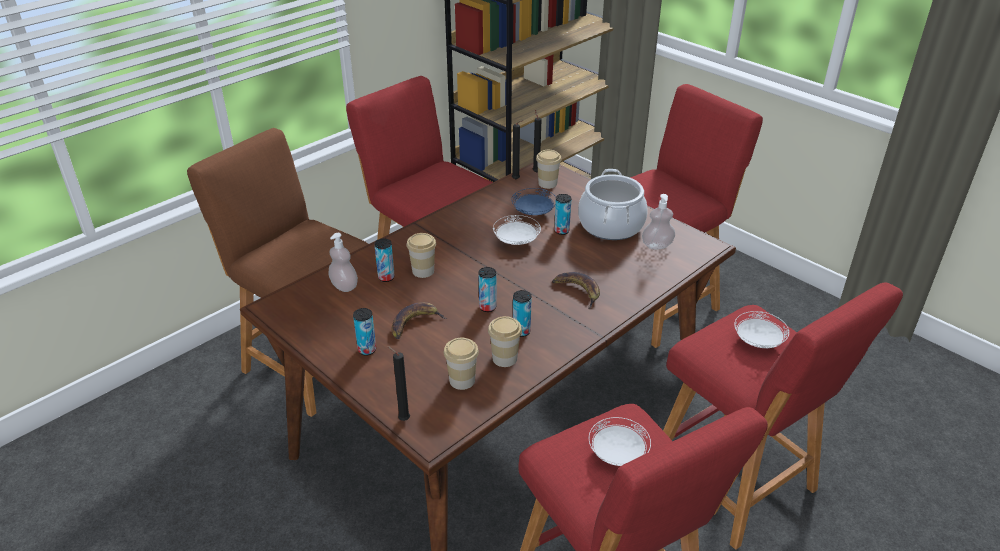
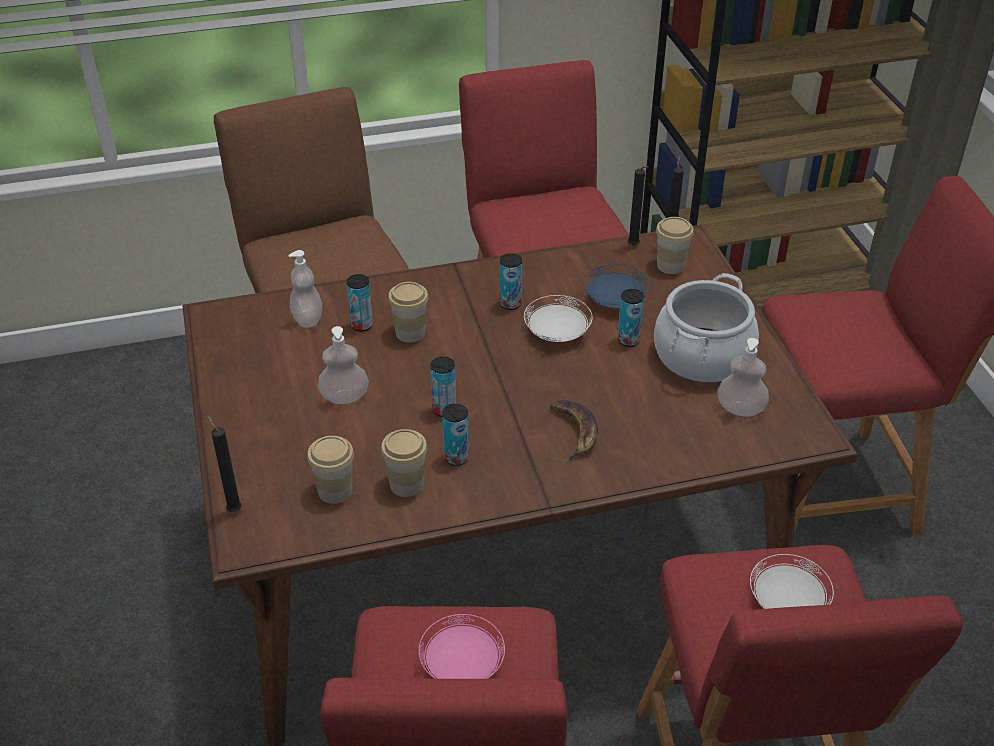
camera: 30 degrees right, 5 degrees up
(367, 350) = (266, 409): can -> can (510, 304)
(415, 323) = (344, 397): banana -> soap dispenser
(618, 454) = (462, 666): white plate -> pink plate

